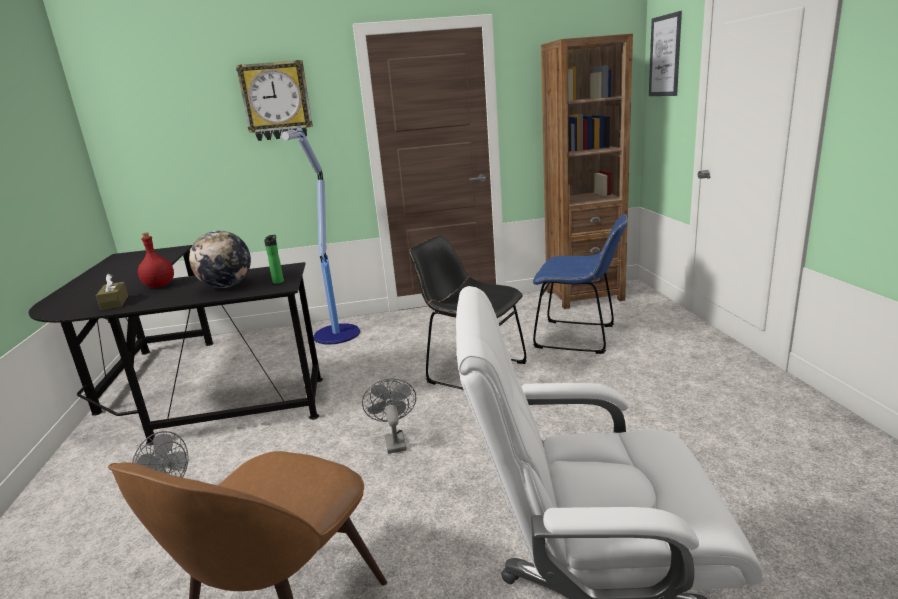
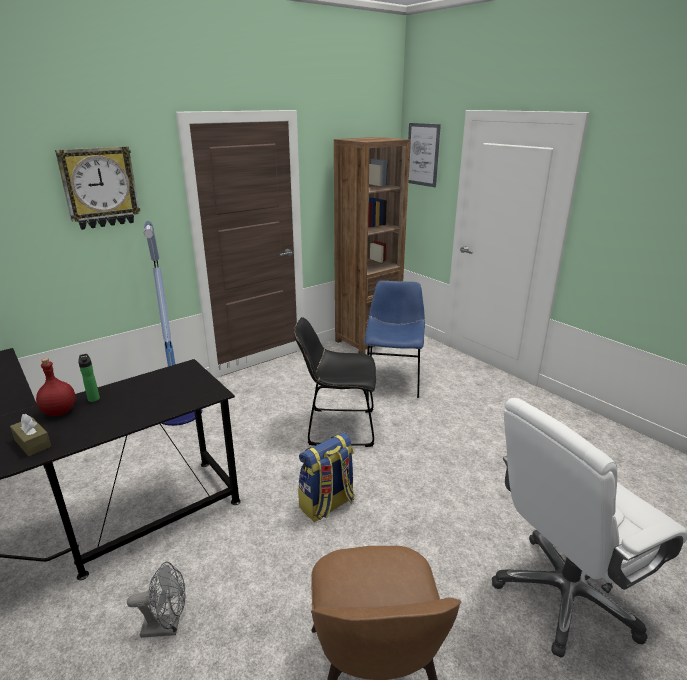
camera: 30 degrees left, 5 degrees up
(226, 286) = (148, 400): globe -> none
(278, 281) = (200, 386): bottle -> bottle (93, 398)
(394, 441) = (327, 505): grey fan -> backpack
(580, 337) = (393, 380): blue chair -> blue chair turned 75 degrees counterclockwise

